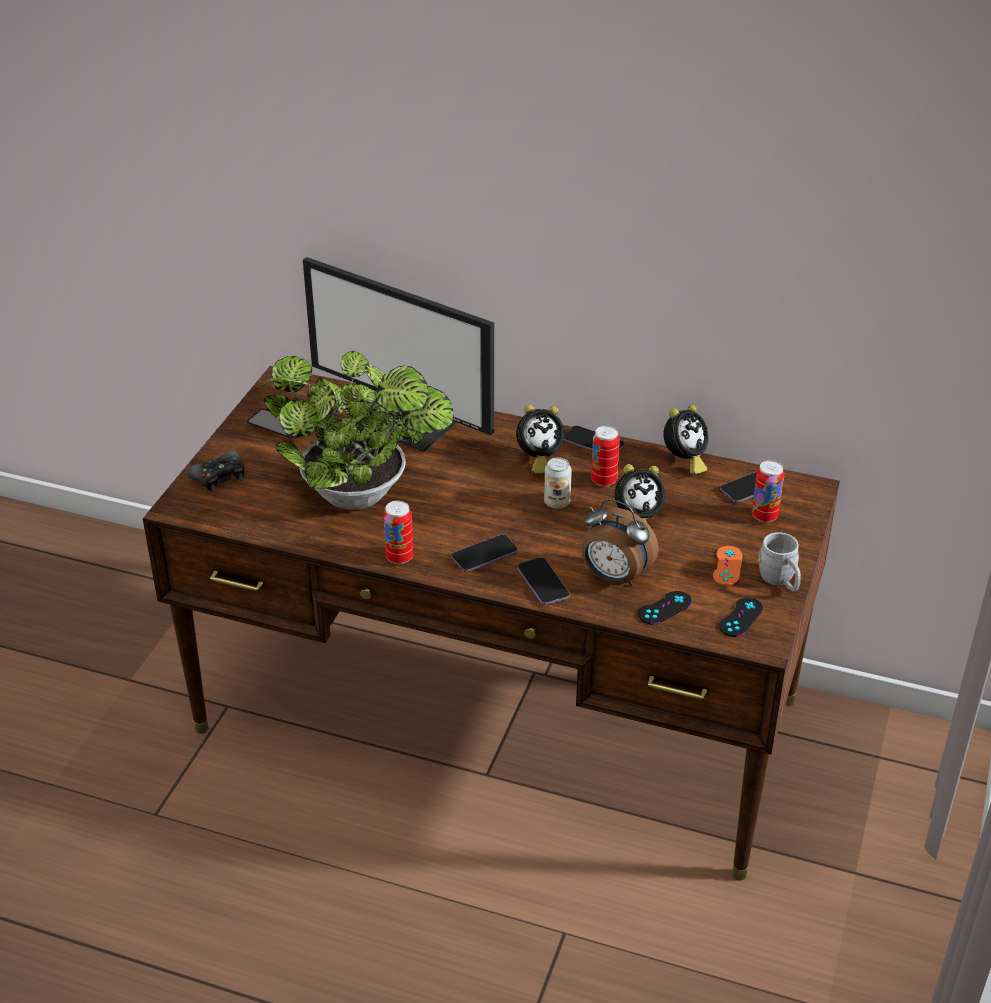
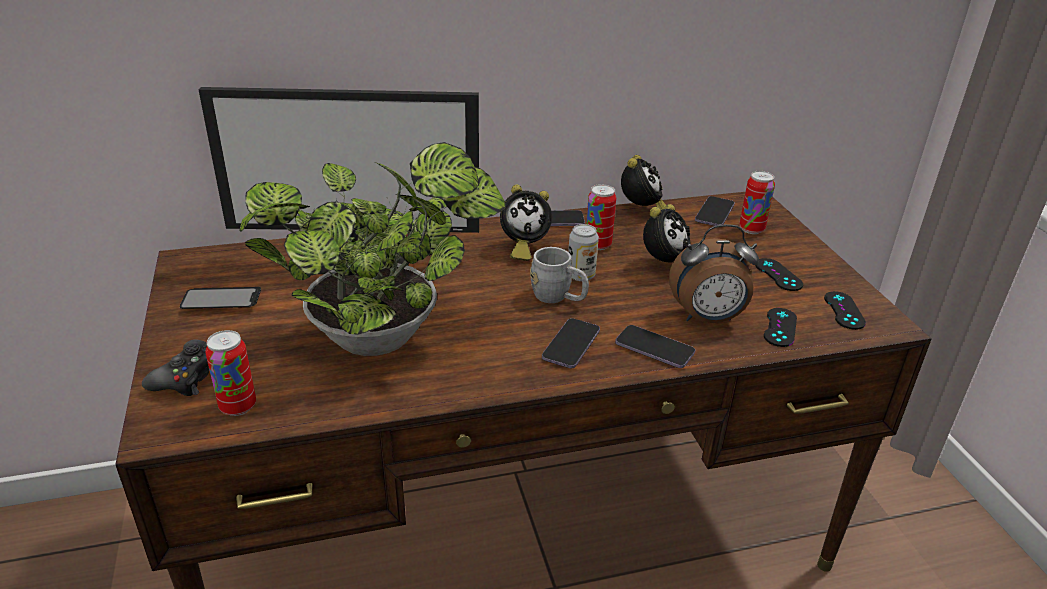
camera: 35 degrees left, 5 degrees down
(399, 557) = (489, 381): can -> can (238, 406)
(538, 460) = (523, 248): alarm clock -> alarm clock turned 45 degrees clockwise
(727, 566) = (778, 275): orange game controller -> black game controller
(780, 581) = (830, 271): grey mug -> grey mug (558, 298)

